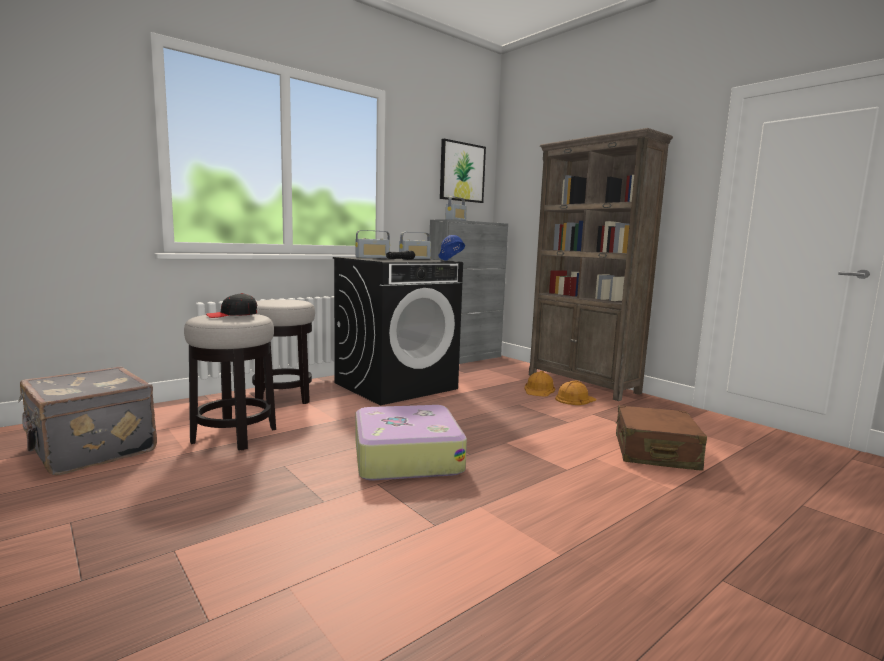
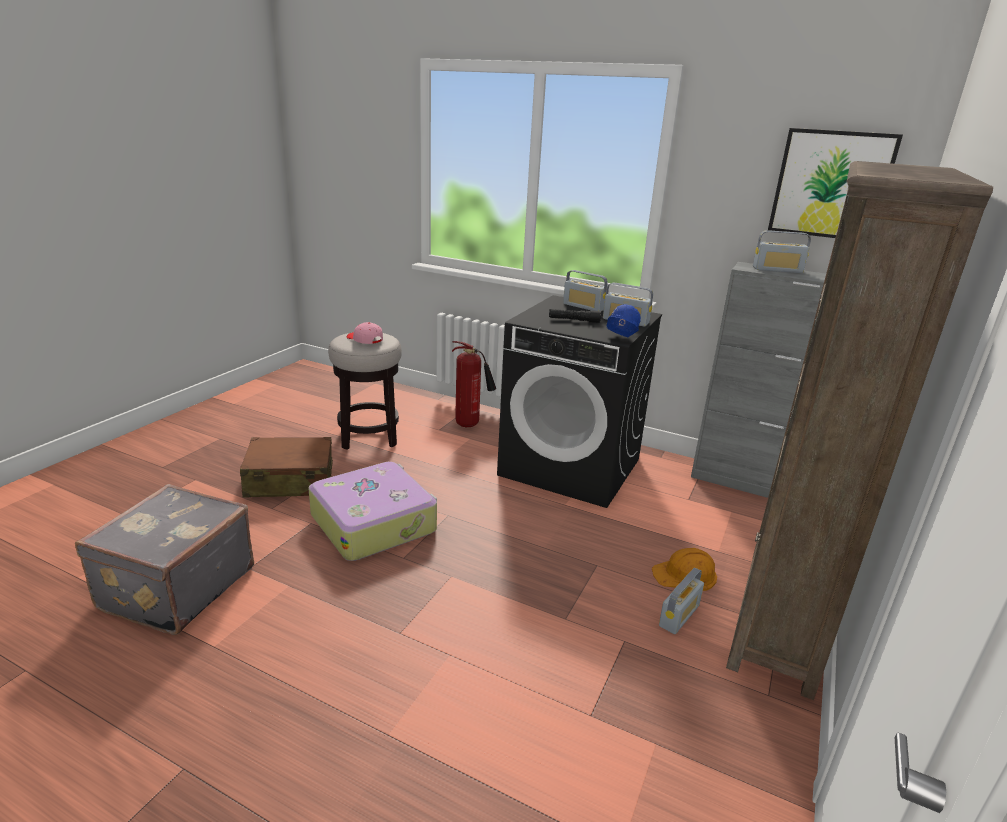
camera: 65 degrees right, 15 degrees up
(90, 449) = (315, 403): grey suitcase -> grey suitcase (175, 587)
(233, 315) = (364, 339): black cap -> pink cap
(282, 398) = (470, 425): stool -> fire extinguisher
(574, 399) = (679, 615): orange hard hat -> radio
(655, 452) = (509, 717): brown suitcase -> brown suitcase (289, 480)

